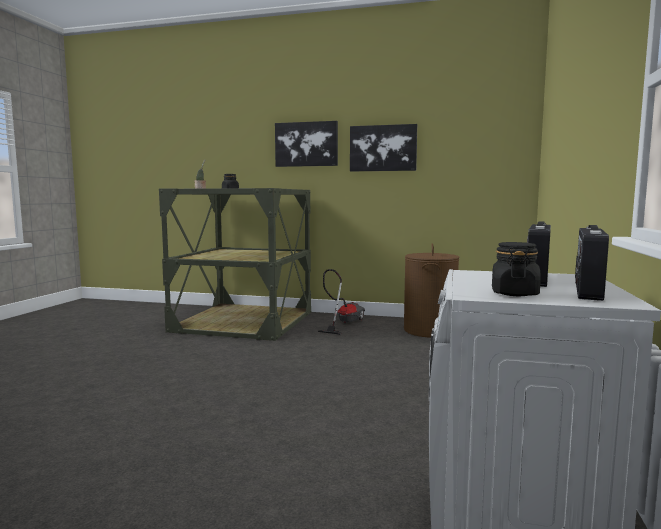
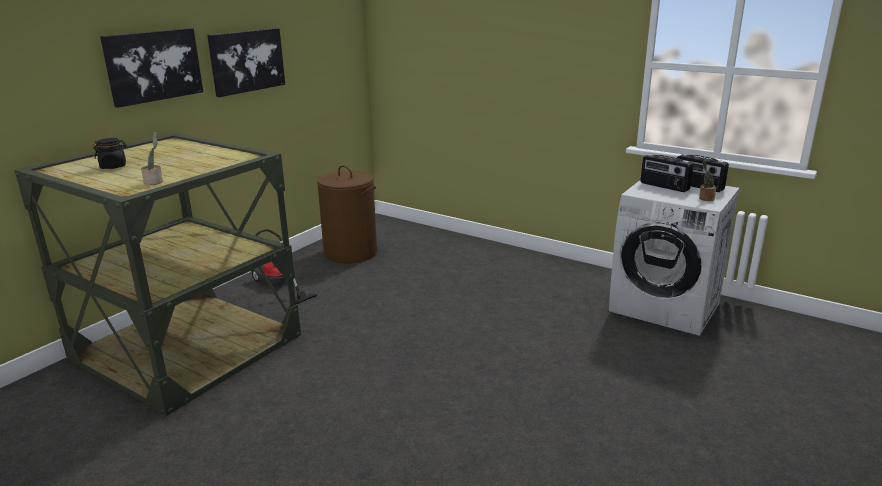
camera: 70 degrees left, 15 degrees up
(514, 293) = (705, 198): black jar -> potted plant

